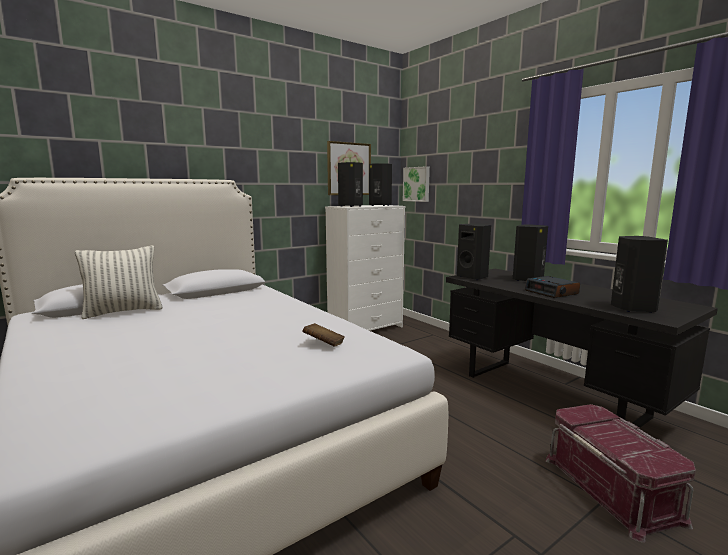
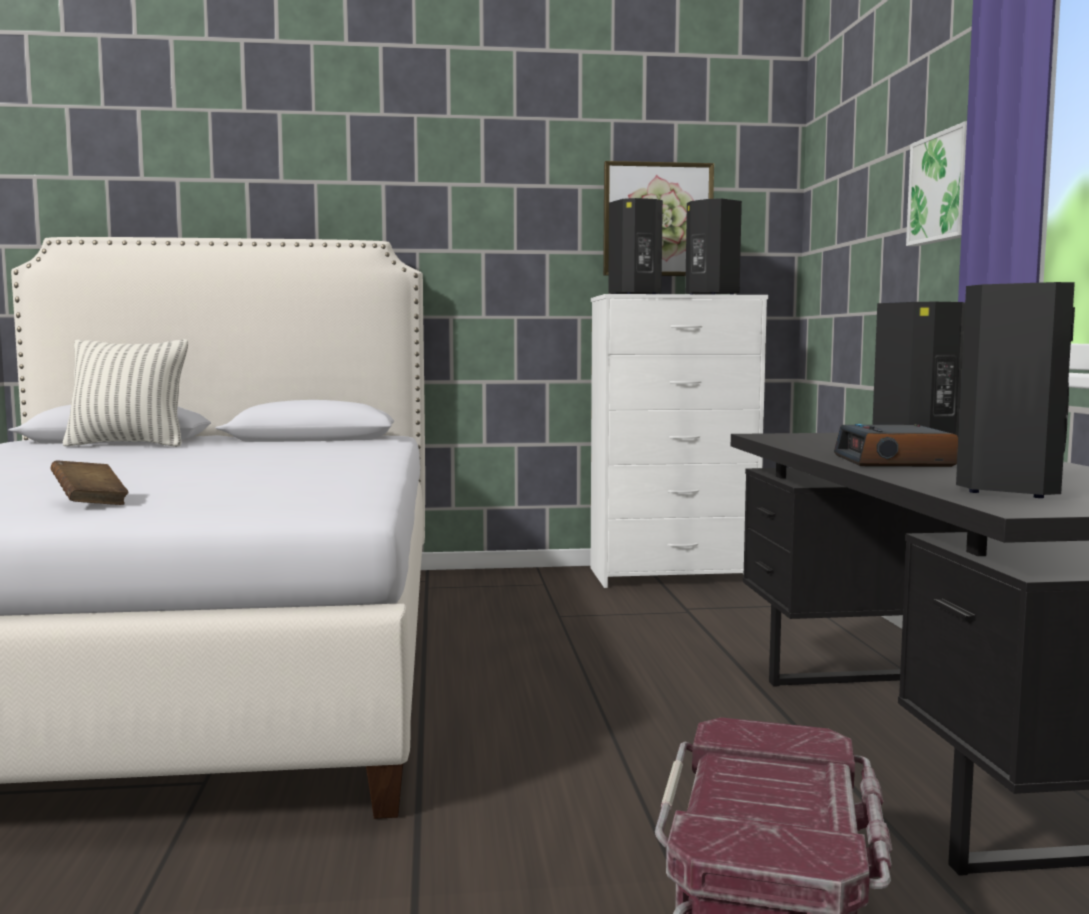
camera: 30 degrees right, 5 degrees down
(324, 344) = (265, 491): brown book -> brown book (90, 503)
(417, 184) = (822, 248): picture -> picture (945, 187)
(473, 277) = (790, 436): black speaker -> none

